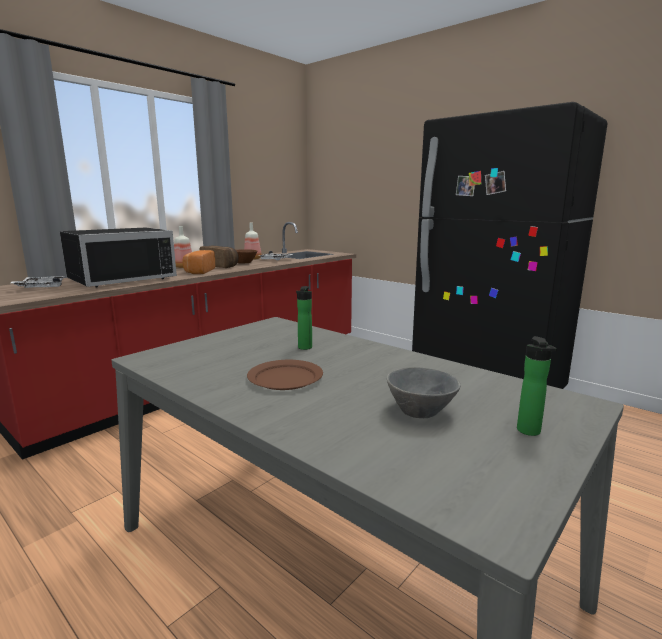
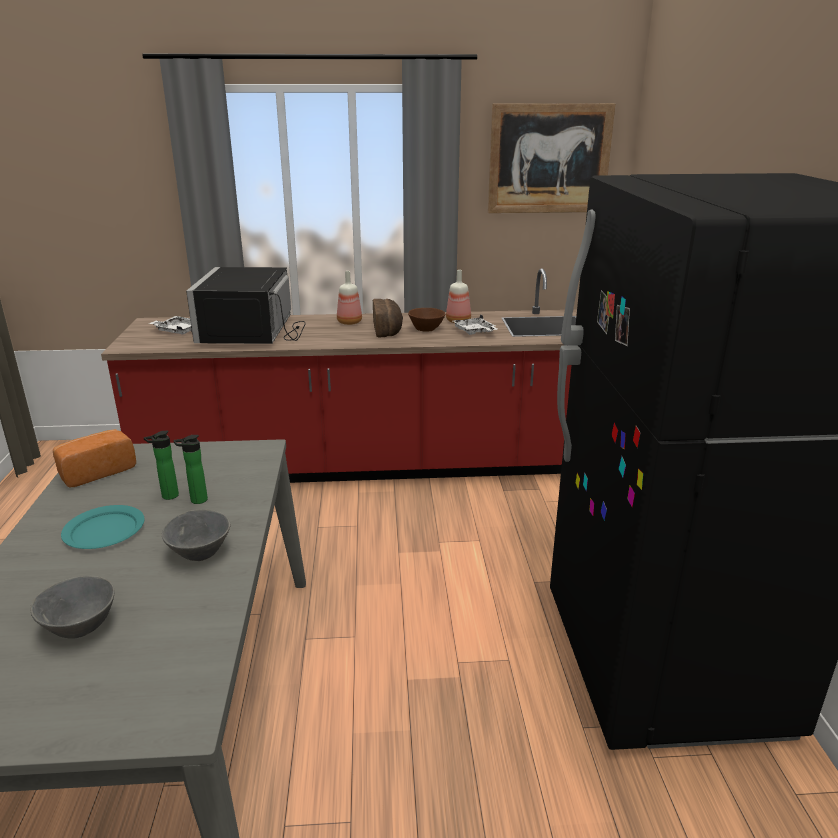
camera: 45 degrees right, 10 degrees up
(120, 279) = (253, 332): black microwave -> black microwave turned 90 degrees clockwise
(199, 271) = (340, 337): bread -> bread (96, 471)
(270, 158) = (549, 159): none -> picture
(284, 378) = (104, 530): brown plate -> turquoise plate
(379, 362) = (198, 554): none -> grey bowl
(530, 432) = (73, 706): bottle -> bottle (167, 496)

